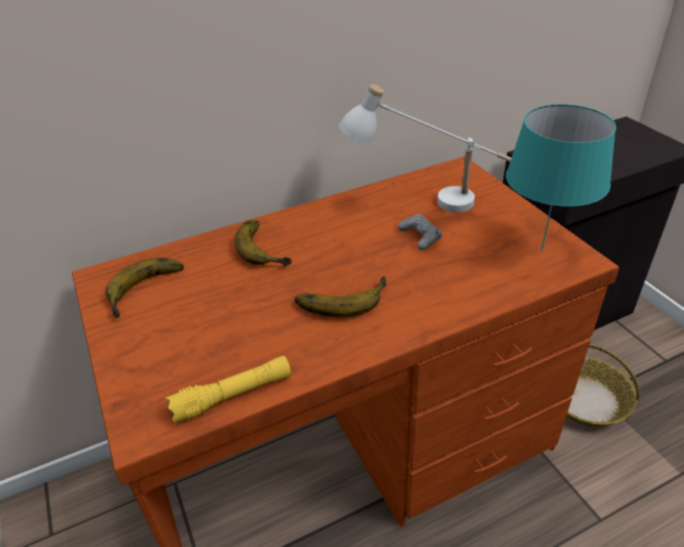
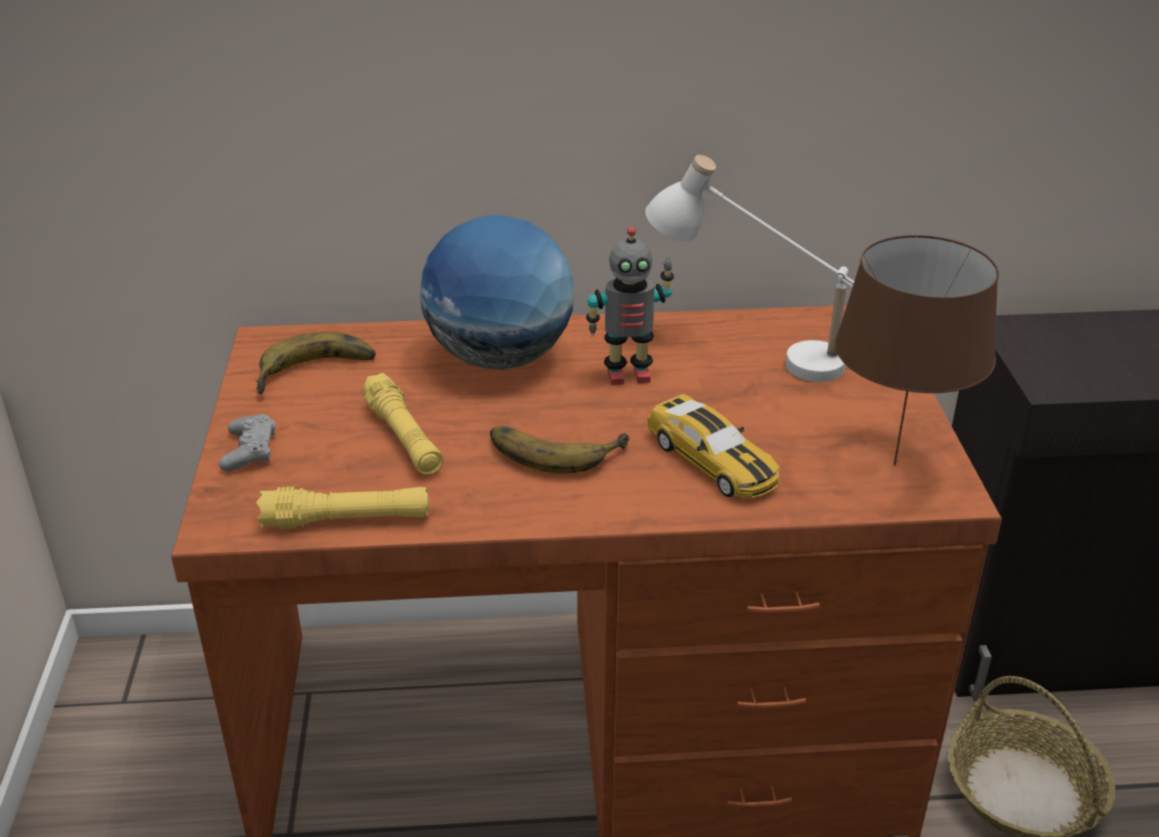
camera: 20 degrees right, 5 degrees down
(237, 320) = (403, 438): none -> yellow flashlight
(267, 246) = (500, 358): banana -> globe
(353, 236) = (628, 374): none -> toy robot
(420, 236) = (725, 399): grey game controller -> grey game controller (249, 450)
(441, 278) = (712, 461): none -> toy car
(540, 251) = (892, 465): turquoise table lamp -> brown table lamp

